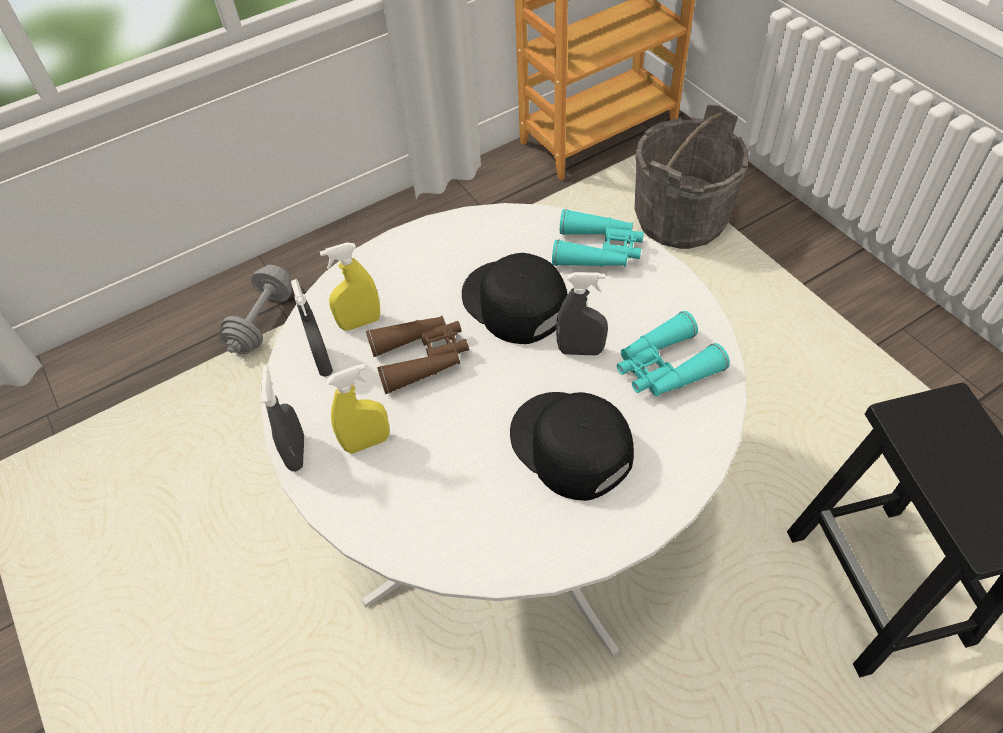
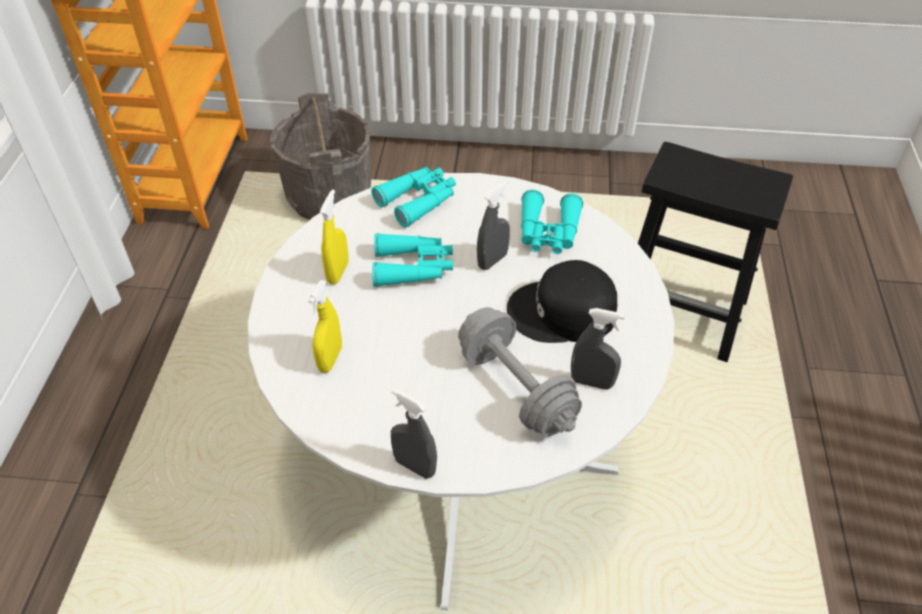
camera: 55 degrees left, 5 degrees down
(262, 322) = (79, 518): grey dumbbell -> grey dumbbell (516, 388)
(323, 362) = (343, 403): grey spray bottle -> grey spray bottle (592, 382)
(367, 442) = (450, 417): yellow spray bottle -> yellow spray bottle (338, 273)
(421, 357) = (405, 343): brown binoculars -> none
(513, 303) = (414, 267): black cap -> turquoise binoculars

